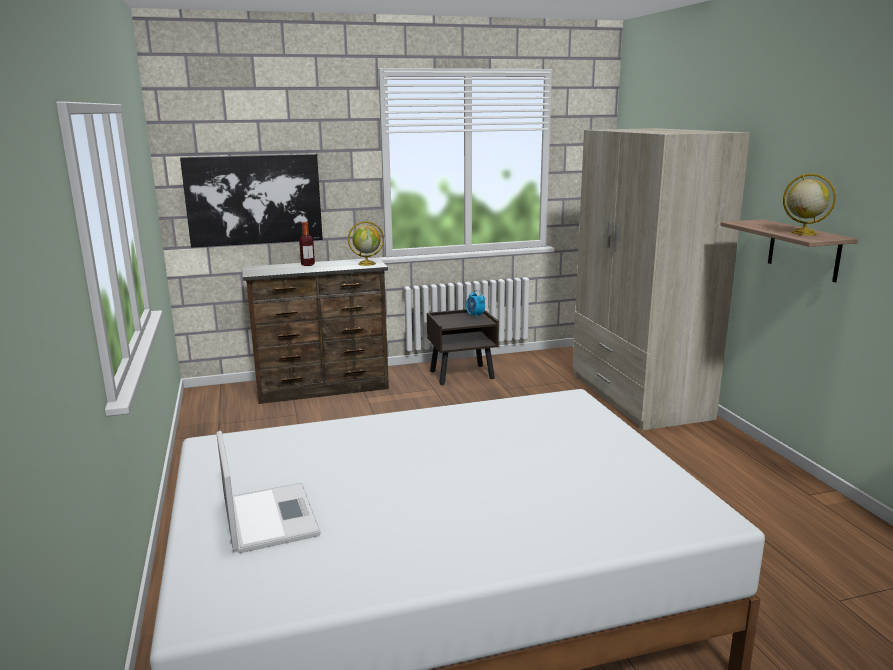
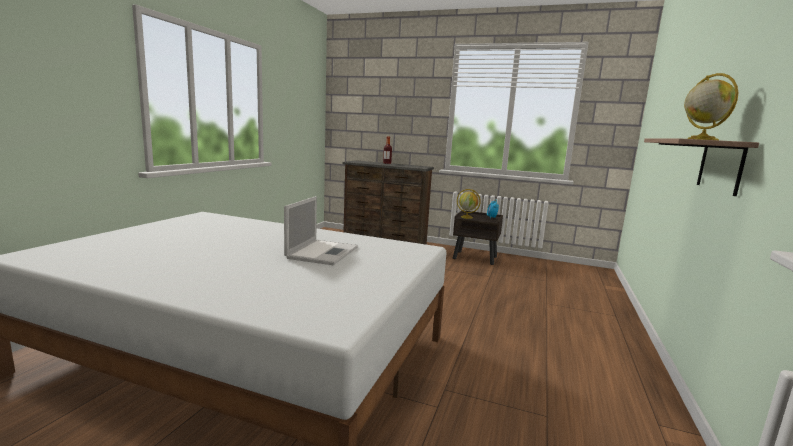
camera: 35 degrees right, 5 degrees down
(254, 199) = (372, 123): picture -> none
(269, 516) = (143, 239): laptop -> laptop (323, 252)
(367, 263) = (418, 167): globe -> globe (467, 217)
(638, 397) = (590, 304): beige wardrobe -> none

